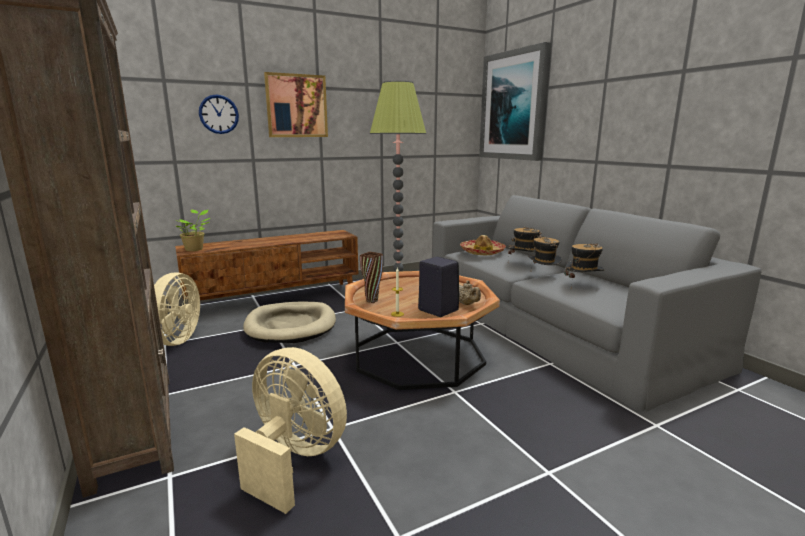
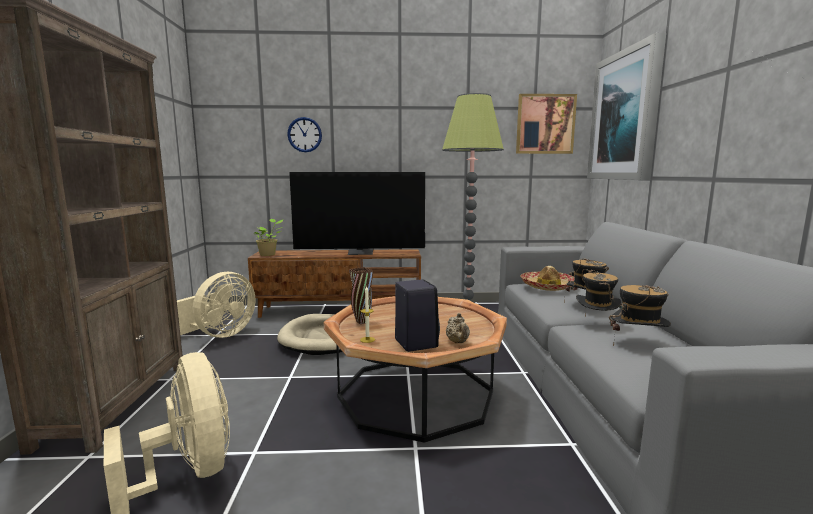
camera: 25 degrees right, 5 degrees down
(294, 238) = (361, 253): none -> television
(296, 106) = (377, 125): picture -> picture (545, 124)

